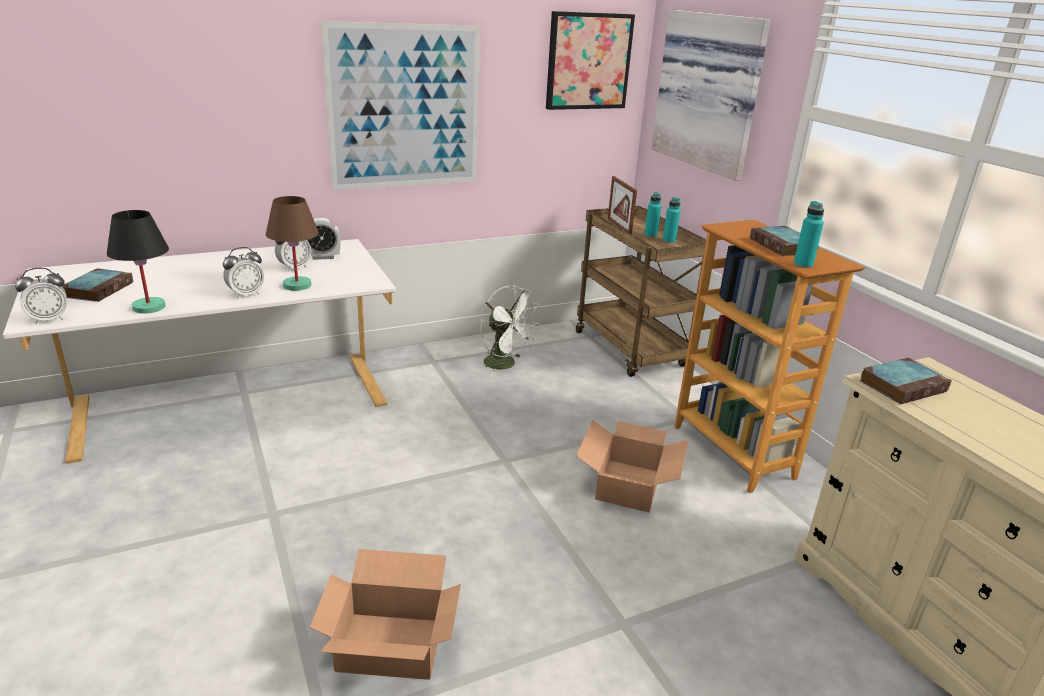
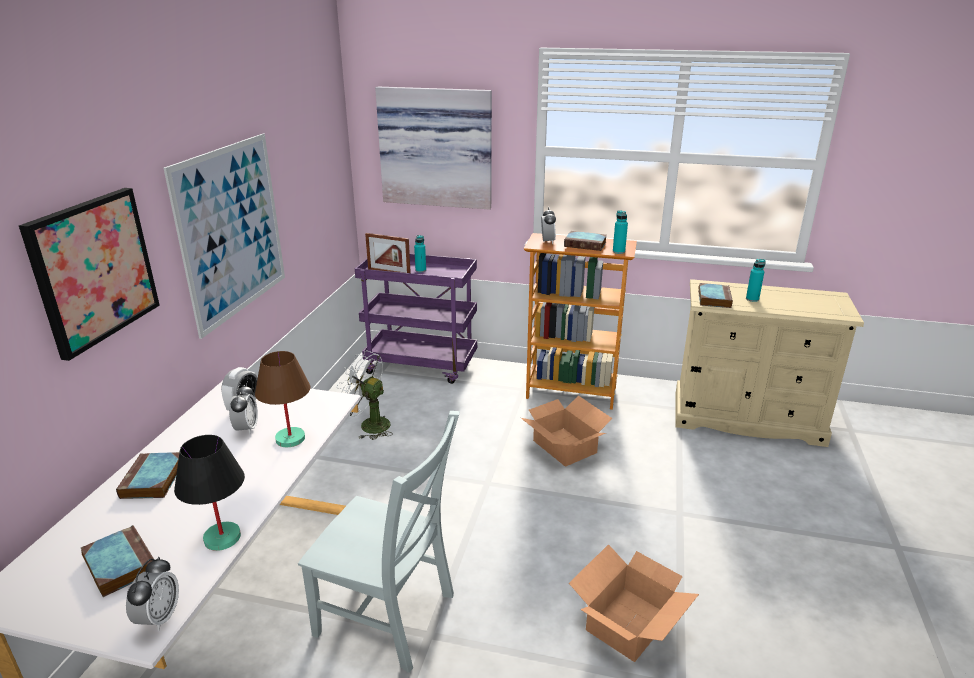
camera: 50 degrees left, 0 degrees up
(199, 265) = (153, 480): none -> book
(246, 294) = (272, 471): alarm clock -> alarm clock (547, 241)
(277, 484) = (390, 617): none -> grey chair
(505, 365) = (368, 425): white fan -> white fan turned 150 degrees counterclockwise
(588, 61) = (322, 142): picture -> picture (94, 270)
(632, 350) = (422, 365): brown cart -> purple cart
(669, 241) = (438, 269): turquoise bottle -> turquoise bottle (752, 299)

